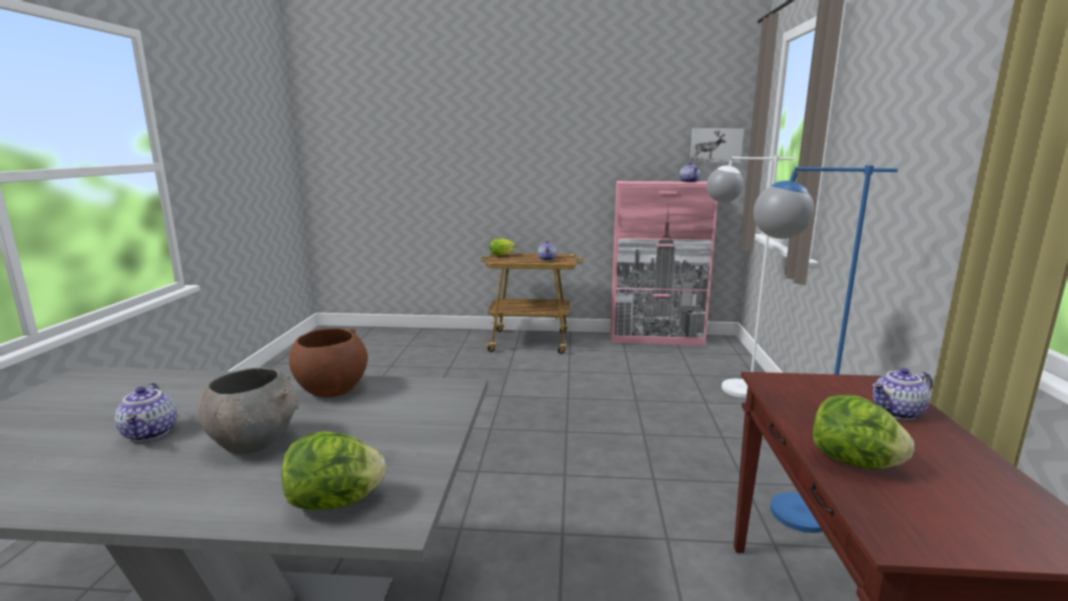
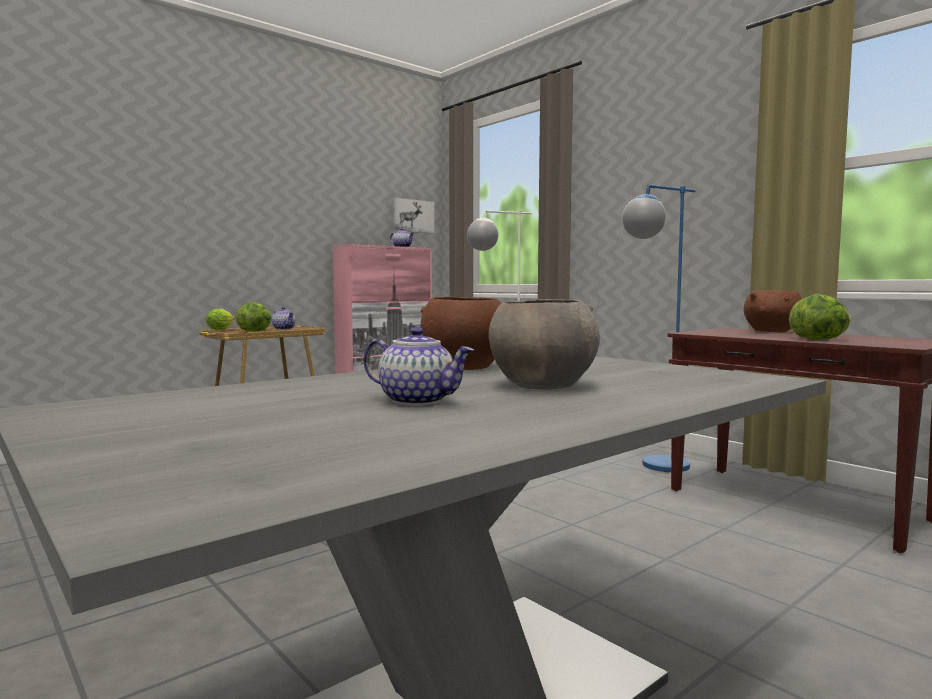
camera: 45 degrees left, 10 degrees down
(335, 503) = (722, 383): lettuce -> lettuce (255, 331)
(898, 413) = (772, 332): teapot -> brown bowl

